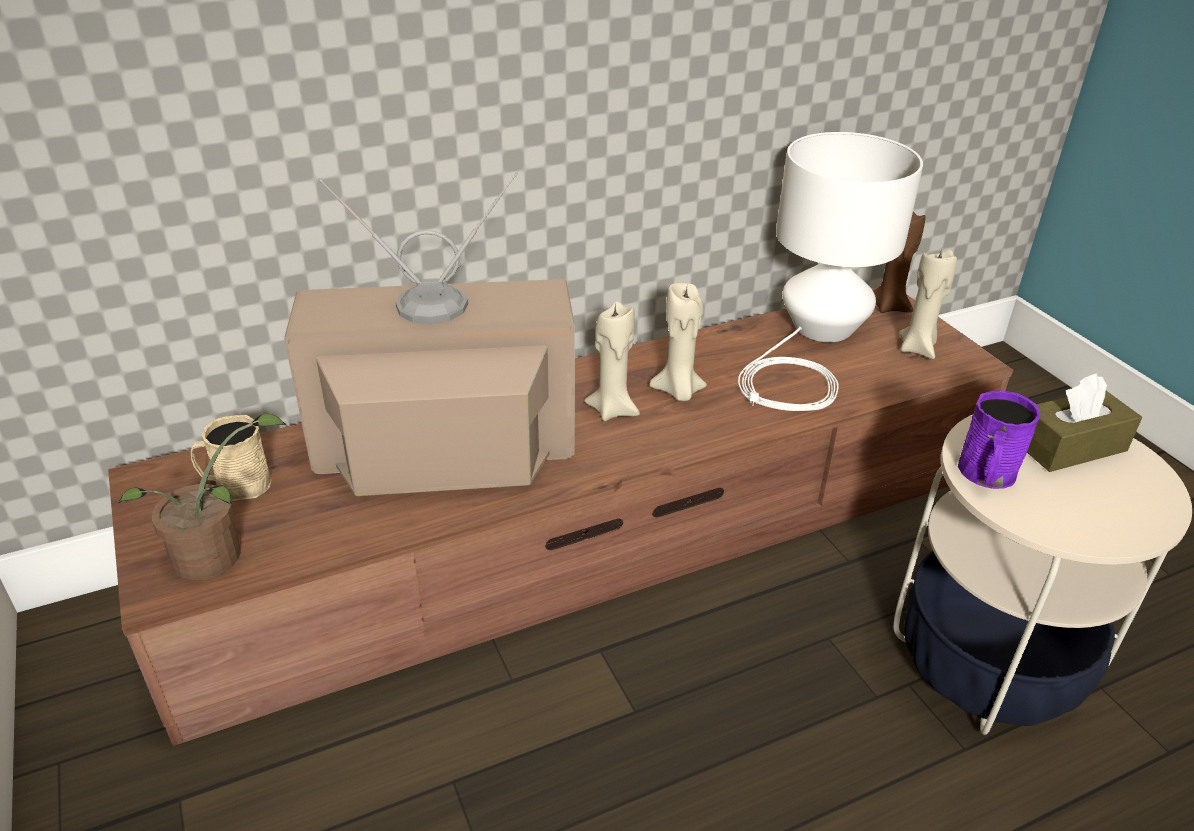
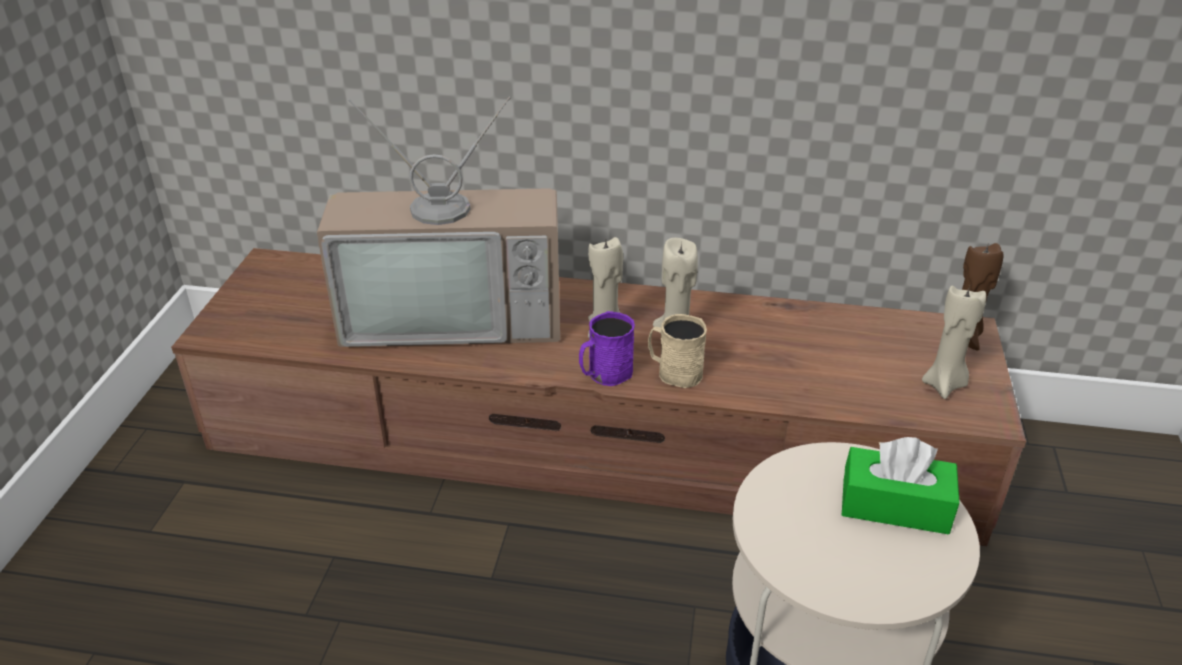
camera: 35 degrees right, 0 degrees up
(217, 557) = (256, 327): potted plant -> none
(236, 485) = (309, 286): beige mug -> beige mug (674, 372)
(442, 450) = (455, 314): television -> television turned 150 degrees clockwise
(809, 348) = (834, 346): white table lamp -> none
(986, 475) = (779, 493): purple mug -> purple mug (605, 374)
(1070, 446) = (894, 506): brown tissue box -> green tissue box

